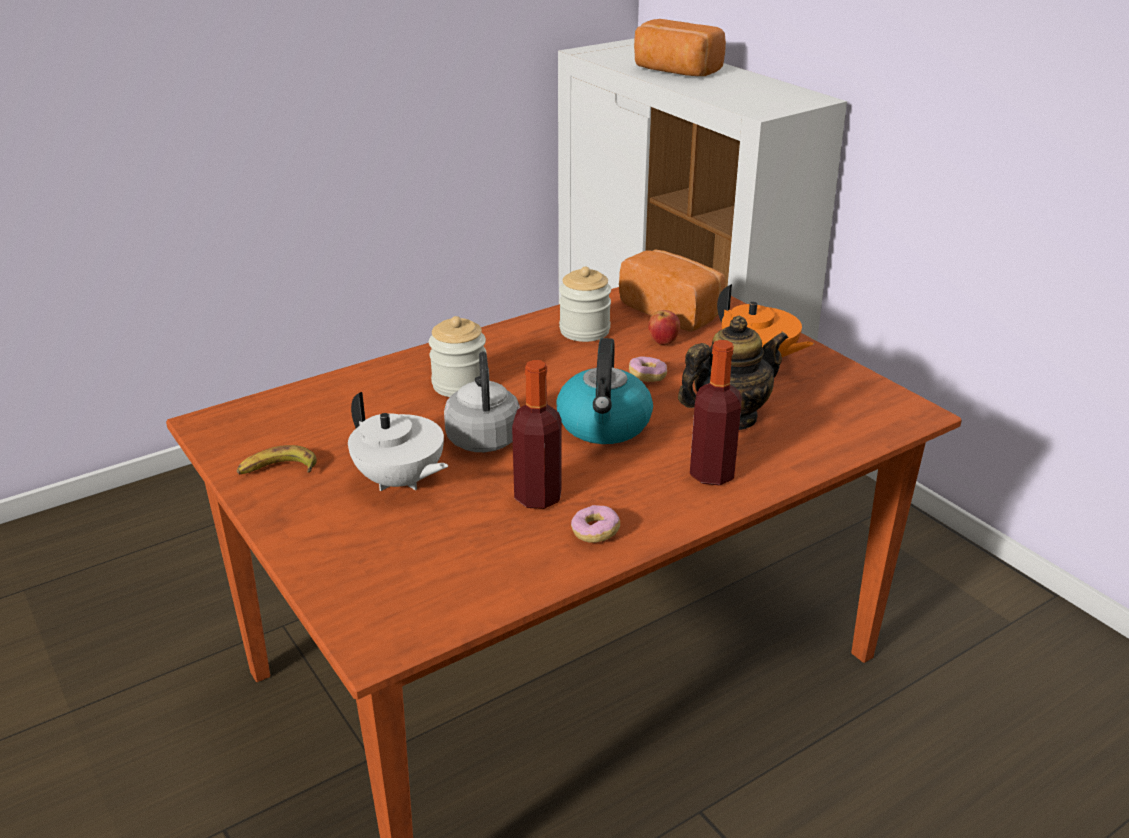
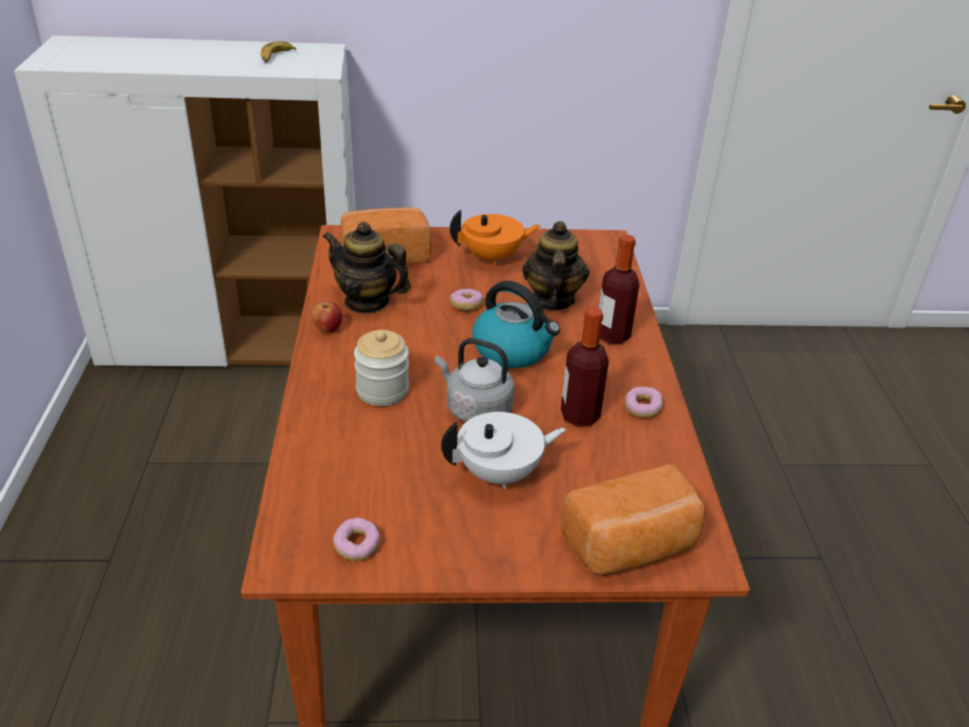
camera: 60 degrees left, 5 degrees up
(246, 446) = (357, 546): none -> donut
(278, 470) = (419, 538): banana -> banana (276, 57)
(584, 331) = (367, 302): jar -> teapot
(663, 341) = (424, 278): apple -> apple (328, 329)
(674, 71) = (173, 58): bread -> bread (632, 547)

